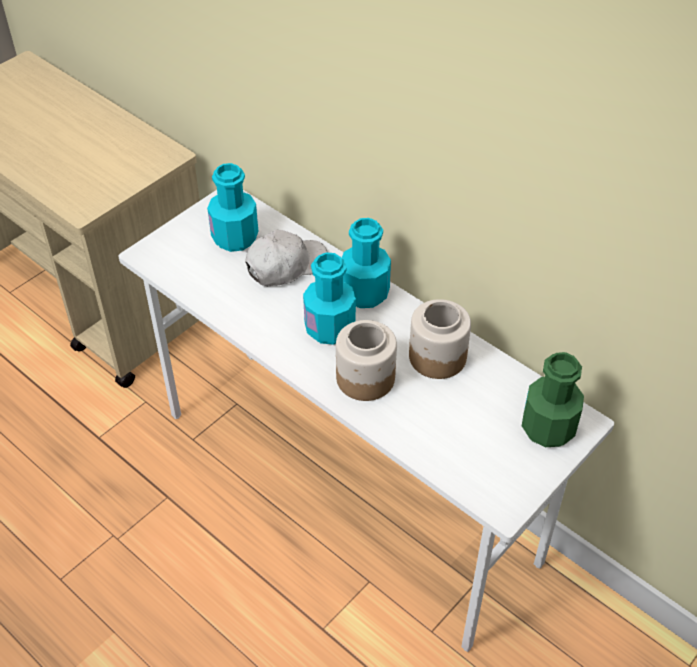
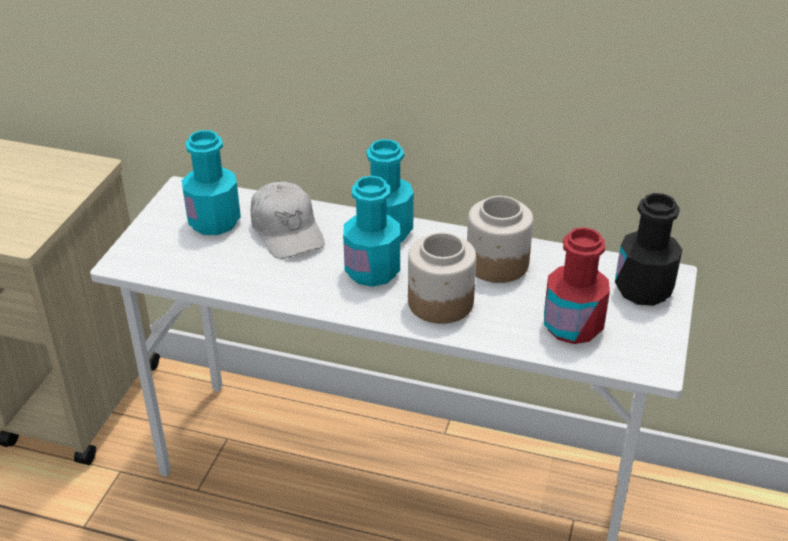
camera: 25 degrees left, 10 degrees down
(286, 266) = (287, 231): white cap -> white cap turned 120 degrees clockwise
(460, 441) = (572, 326): none -> red bottle
(548, 428) = (643, 289): green bottle -> black bottle

